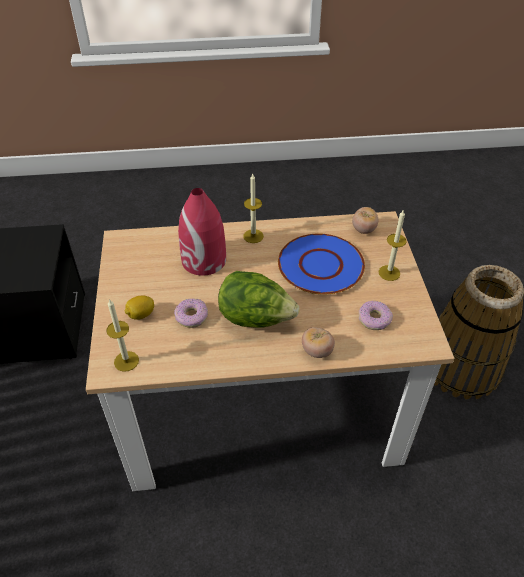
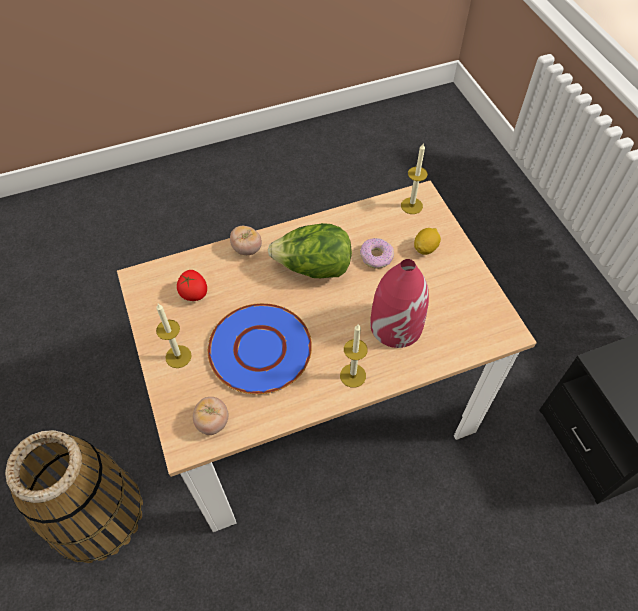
camera: 165 degrees right, 10 degrees up
(374, 319) = (194, 293): donut -> tomato

